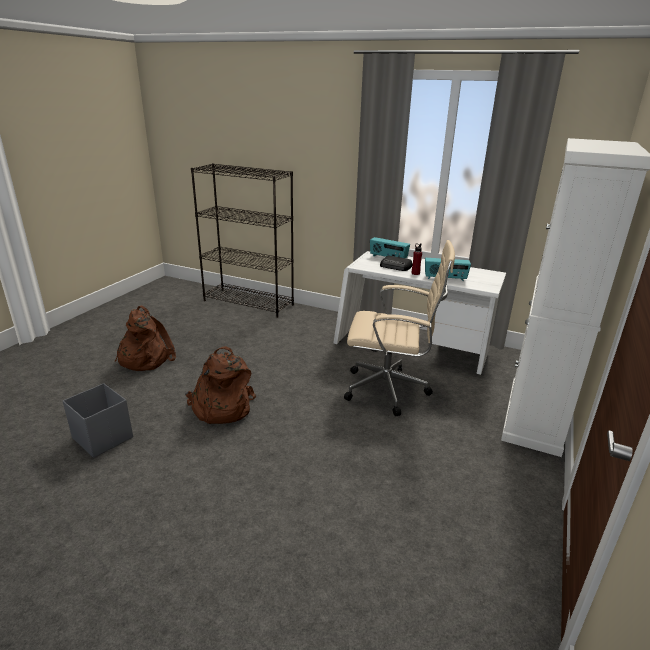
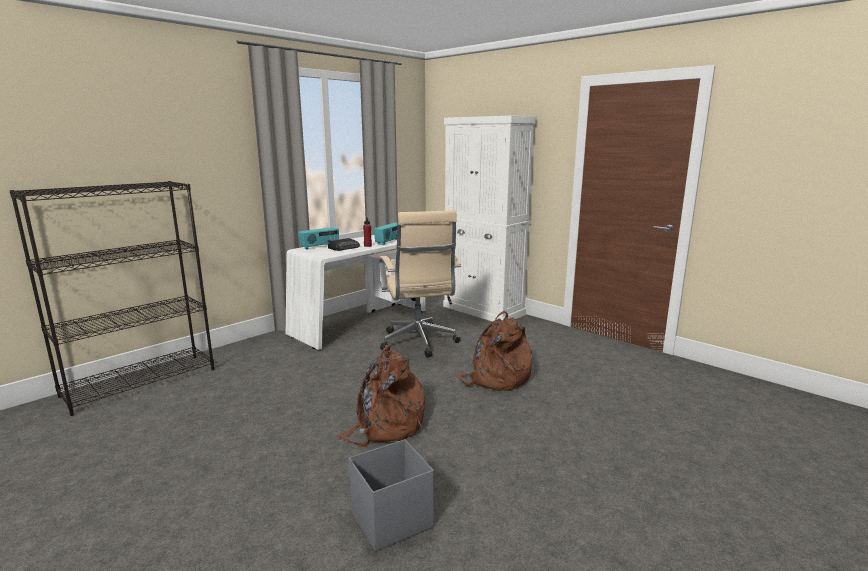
camera: 70 degrees left, 10 degrees down
(145, 358) = (202, 479): brown backpack -> brown backpack (496, 378)
(390, 390) = (419, 343): beige office chair -> beige office chair turned 135 degrees clockwise

